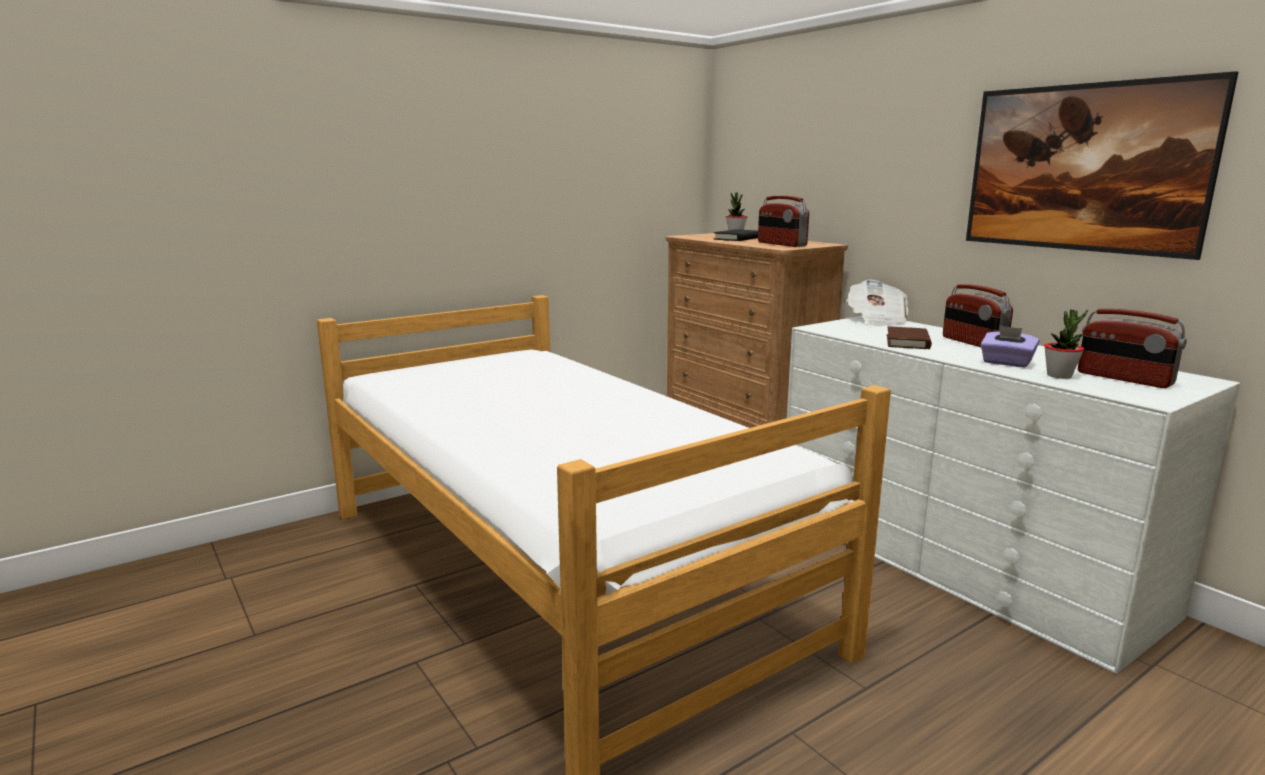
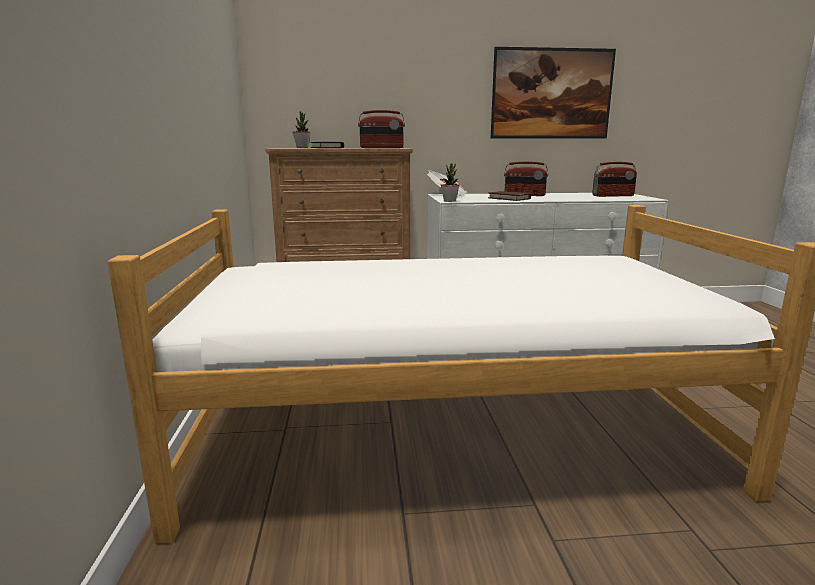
camera: 60 degrees left, 0 degrees up
(1006, 363) = (571, 198): purple tissue box -> none
(1059, 376) = (601, 198): potted plant -> potted plant (449, 201)

